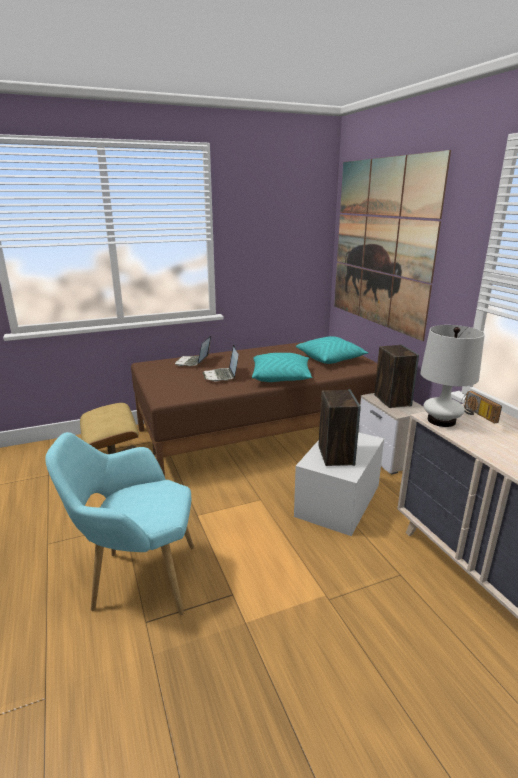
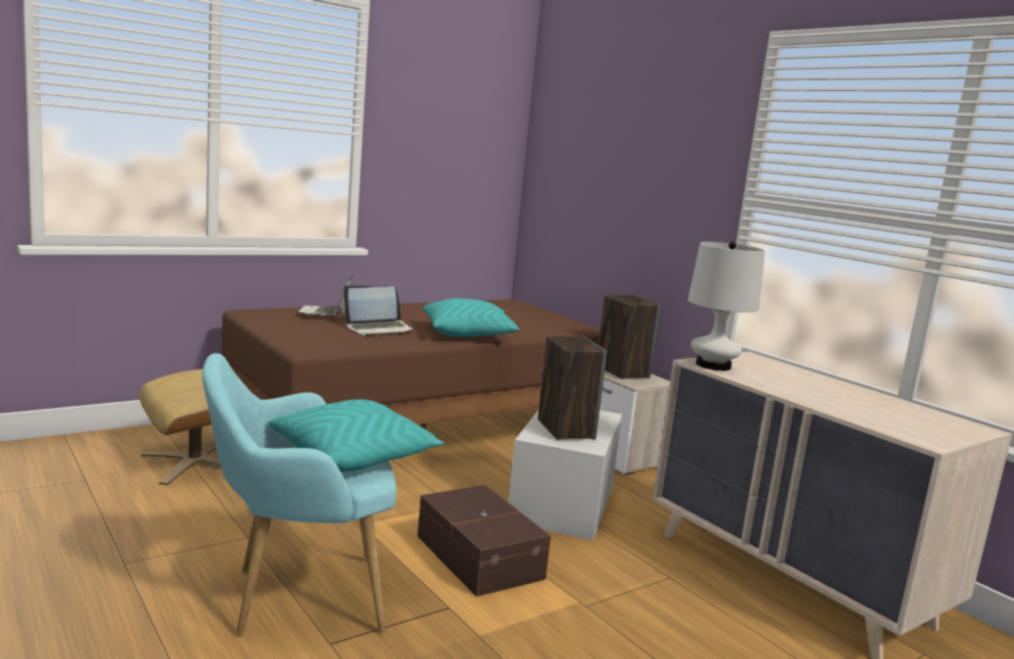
camera: 15 degrees left, 10 degrees down
(221, 376) = (379, 329): laptop -> laptop turned 90 degrees counterclockwise
(267, 547) = (480, 556): none -> brown storage box
(331, 359) = (528, 319): turquoise pillow -> turquoise pillow (355, 456)
(381, 244) = (601, 162): picture -> none
(476, 414) = (751, 362): radio -> none

